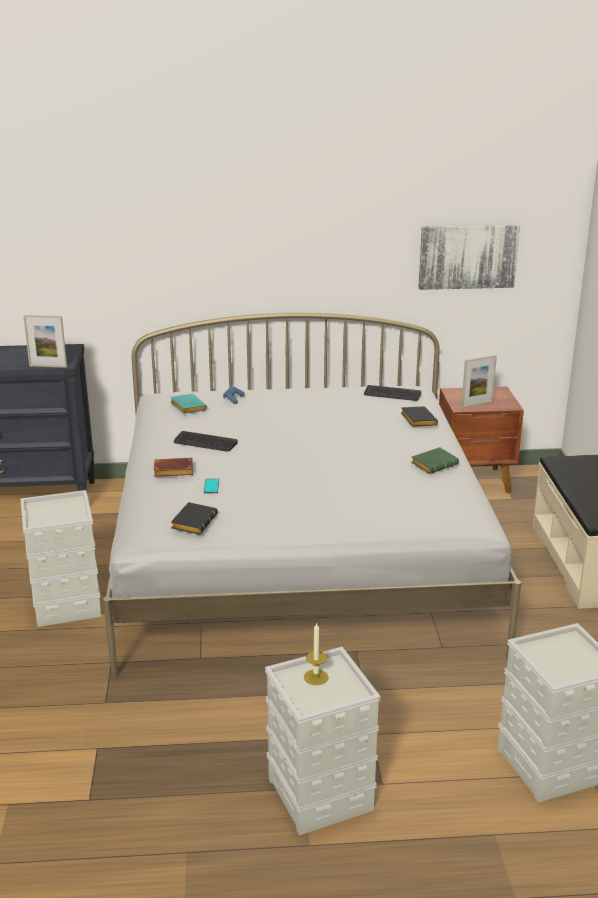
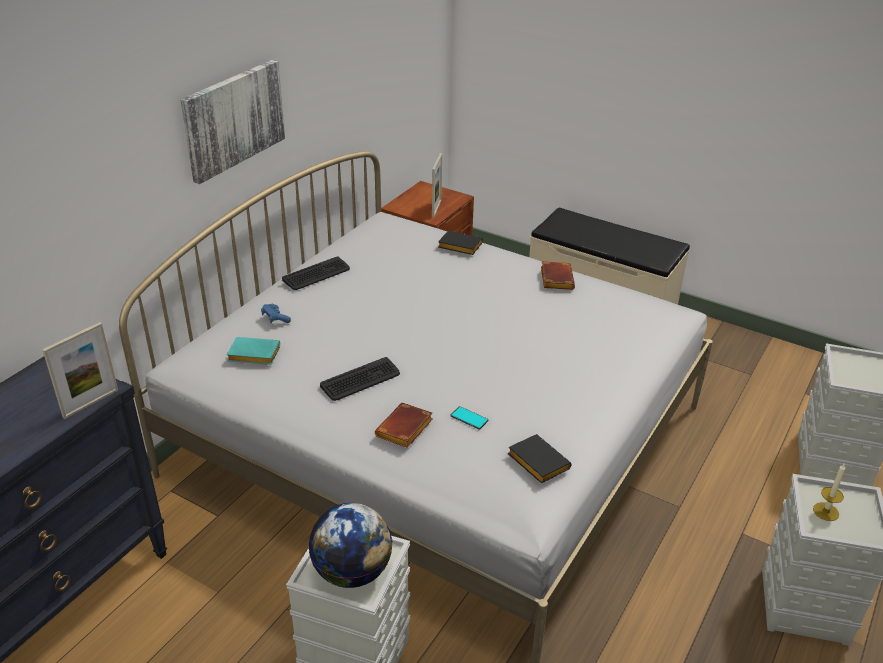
camera: 55 degrees left, 10 degrees up
(51, 515) = (352, 572): none -> globe
(392, 394) = (389, 233): keyboard -> keyboard (316, 274)
(434, 464) = (555, 278): green book -> brown book
(467, 256) = (384, 60): picture -> picture (233, 119)

